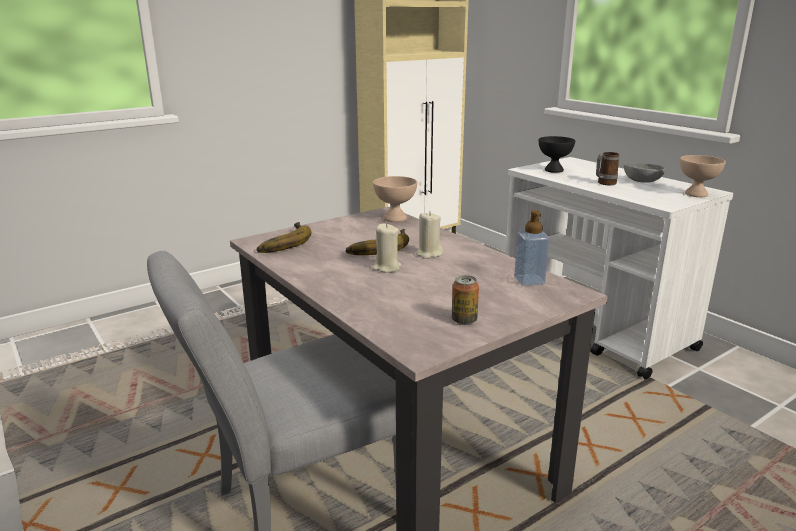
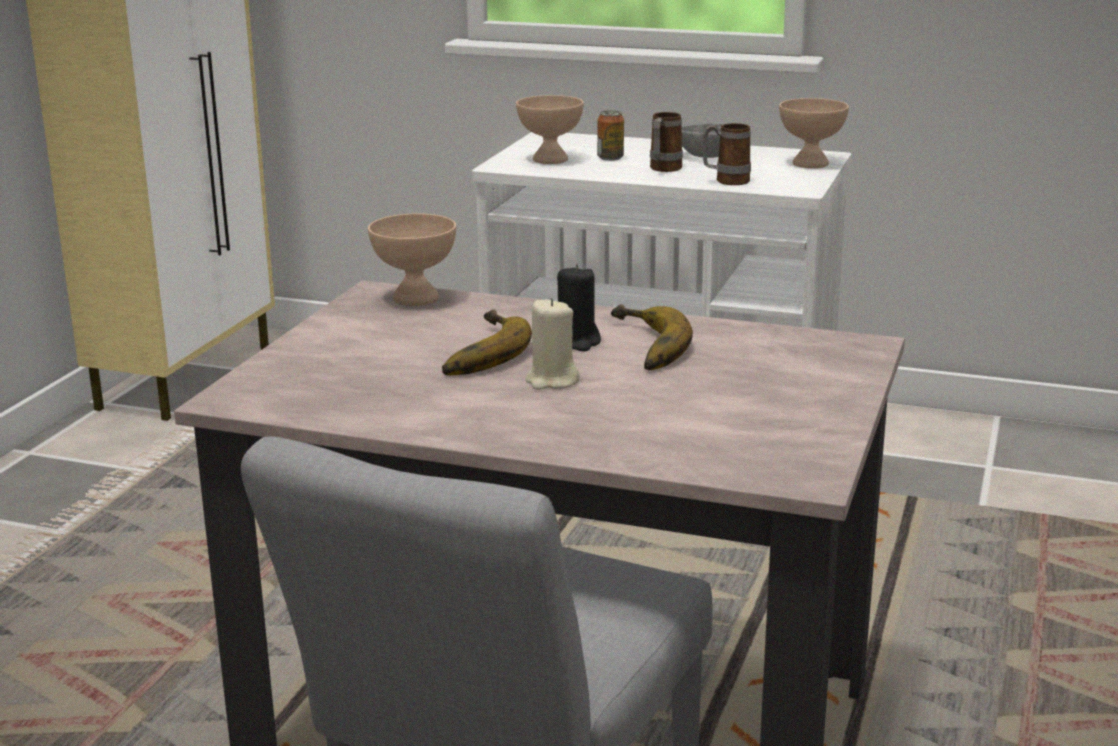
camera: 35 degrees left, 0 degrees up
(281, 242) = (289, 388): banana -> banana (640, 346)
(429, 254) = (577, 342): beige candle -> black candle
(464, 320) = (792, 421): can -> can (610, 158)
(529, 280) = (782, 344): soap dispenser -> none
(553, 170) = (550, 160): black bowl -> beige bowl
(629, 194) = (725, 181): none -> mug

